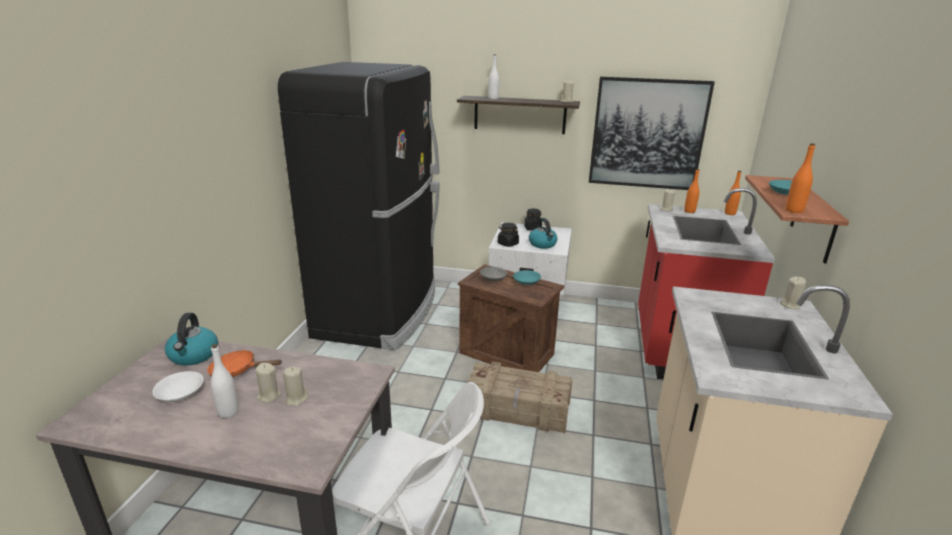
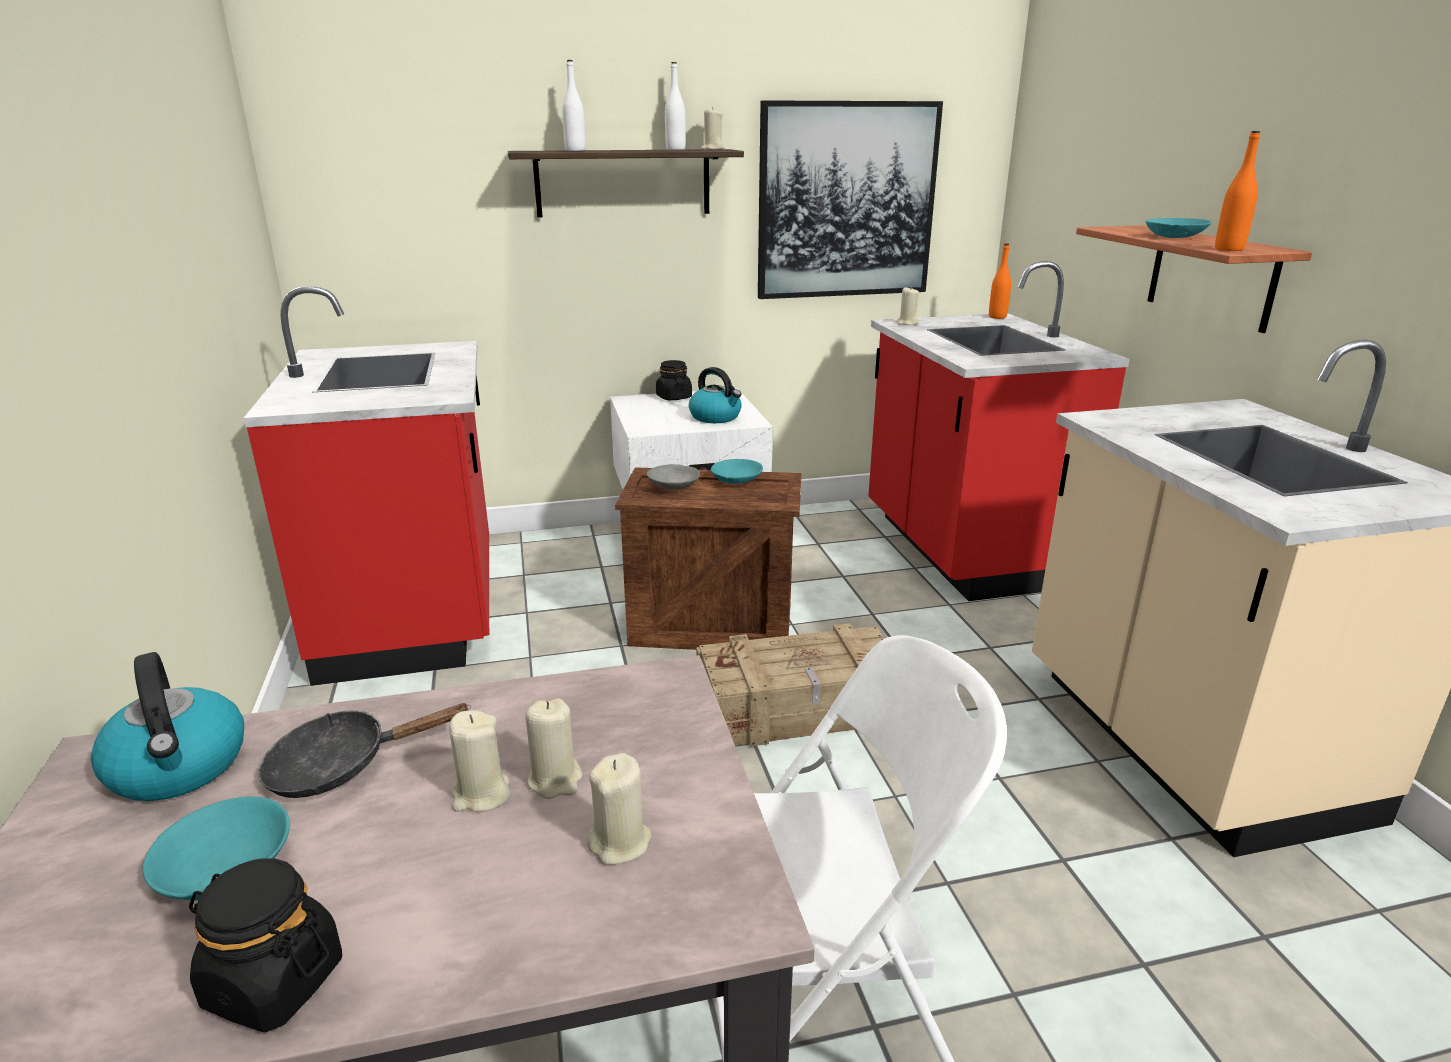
camera: 25 degrees left, 0 degrees up
(179, 394) = (224, 870): white bowl -> turquoise bowl
(228, 412) = (409, 864): white bottle -> white bottle (675, 149)
(238, 370) = (342, 765): orange frying pan -> black frying pan
(380, 312) = (417, 613): black fridge -> red counter
(507, 244) = (655, 426): black jar -> black jar (273, 982)
(689, 211) = (942, 321): orange bottle -> none
(790, 305) = (1231, 407): beige candle -> beige candle (620, 842)

